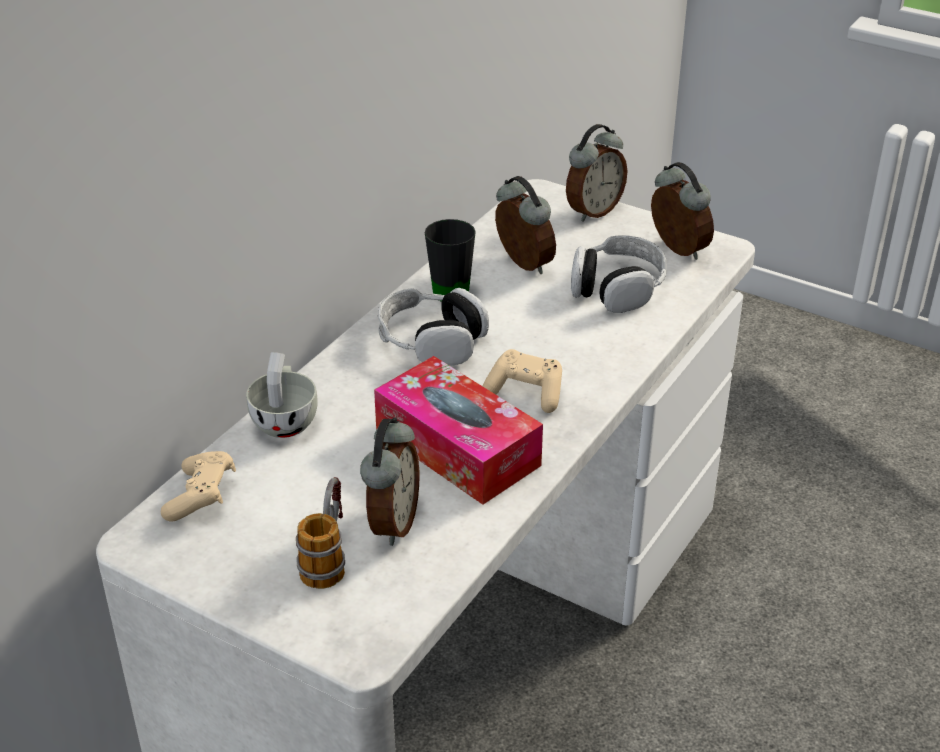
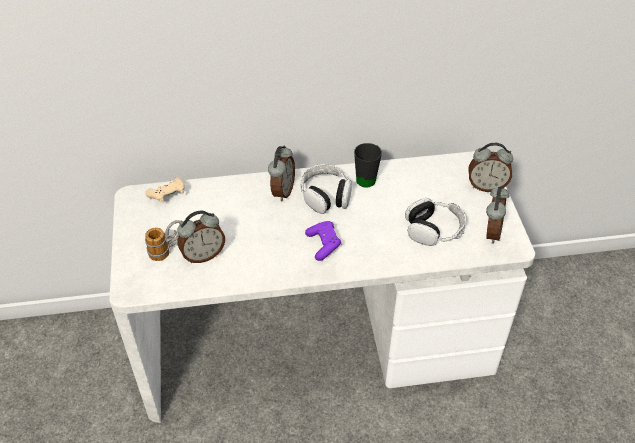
camera: 50 degrees right, 10 degrees up
(285, 419) = (232, 187): white cup -> none
(457, 448) = (266, 246): tissue box -> none
(522, 265) = (413, 189): alarm clock -> alarm clock (282, 191)
(525, 392) = (323, 245): beige game controller -> purple game controller

